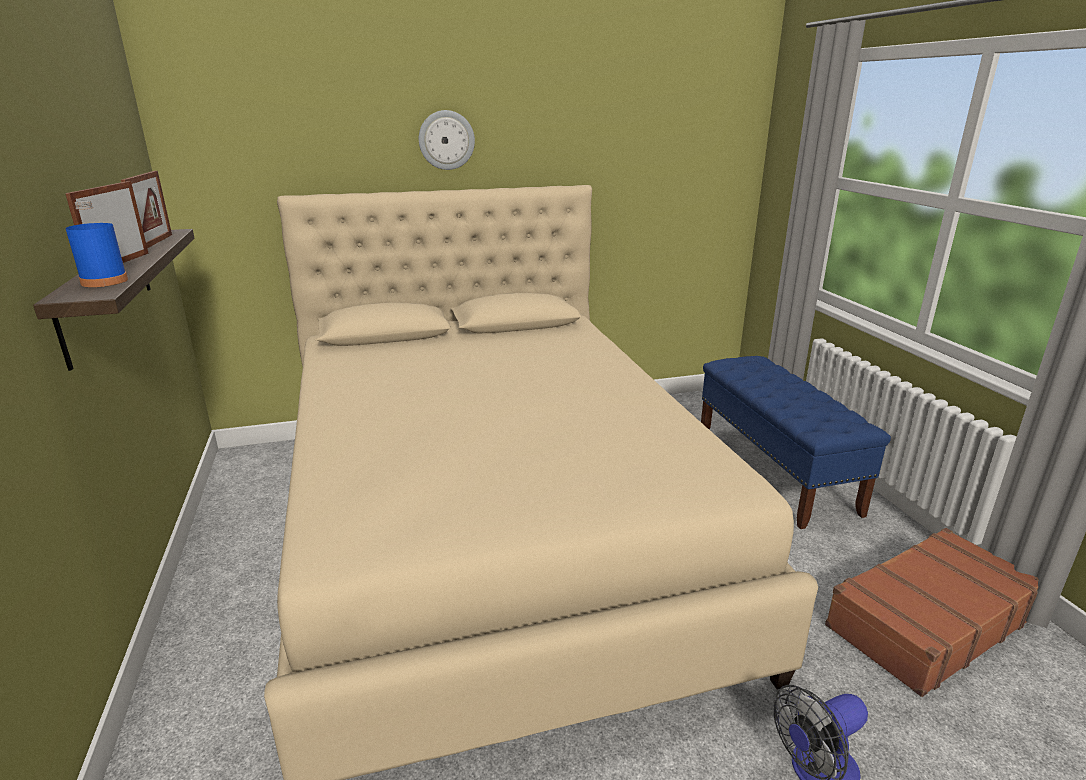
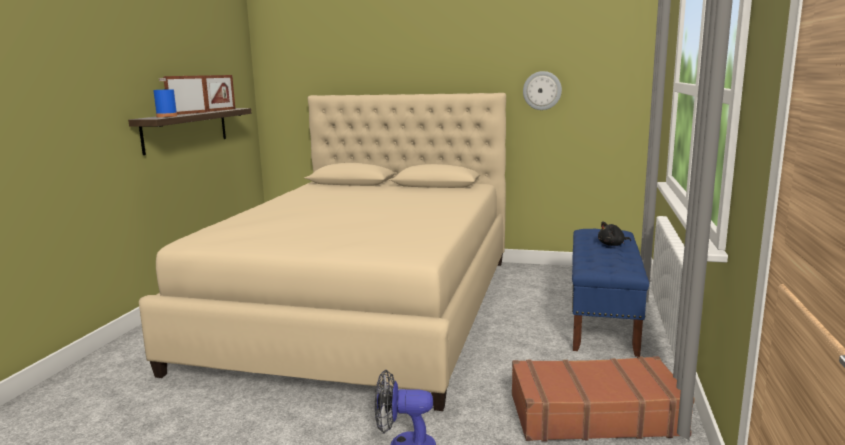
camera: 30 degrees right, 10 degrees down
(446, 140) = (410, 63): wall clock -> wall clock (542, 90)
(783, 383) = (612, 245): none -> black plush toy

